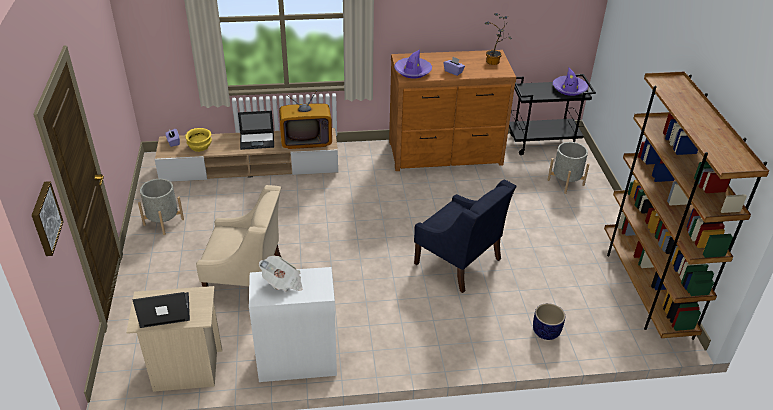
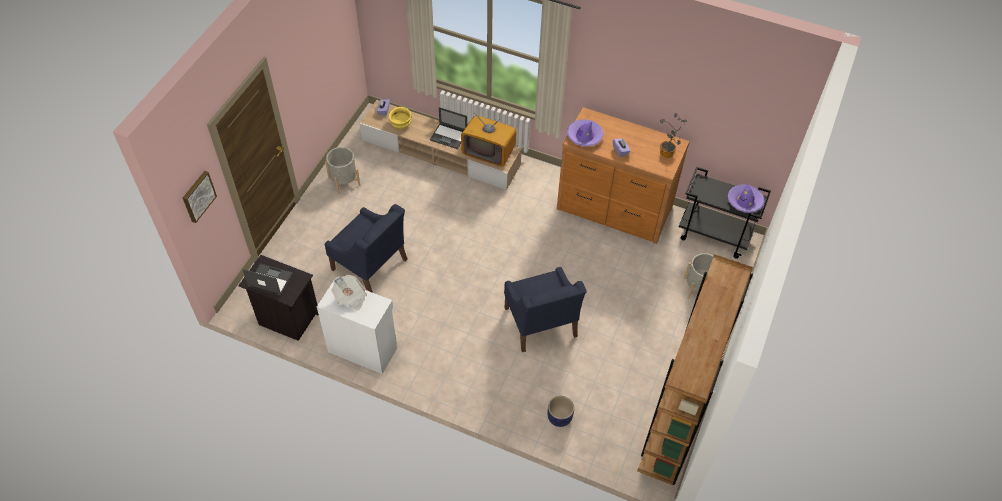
camera: 30 degrees right, 15 degrees up
(185, 371) = (287, 319): beige nightstand -> black nightstand
(246, 282) = (370, 265): beige armchair -> blue armchair

